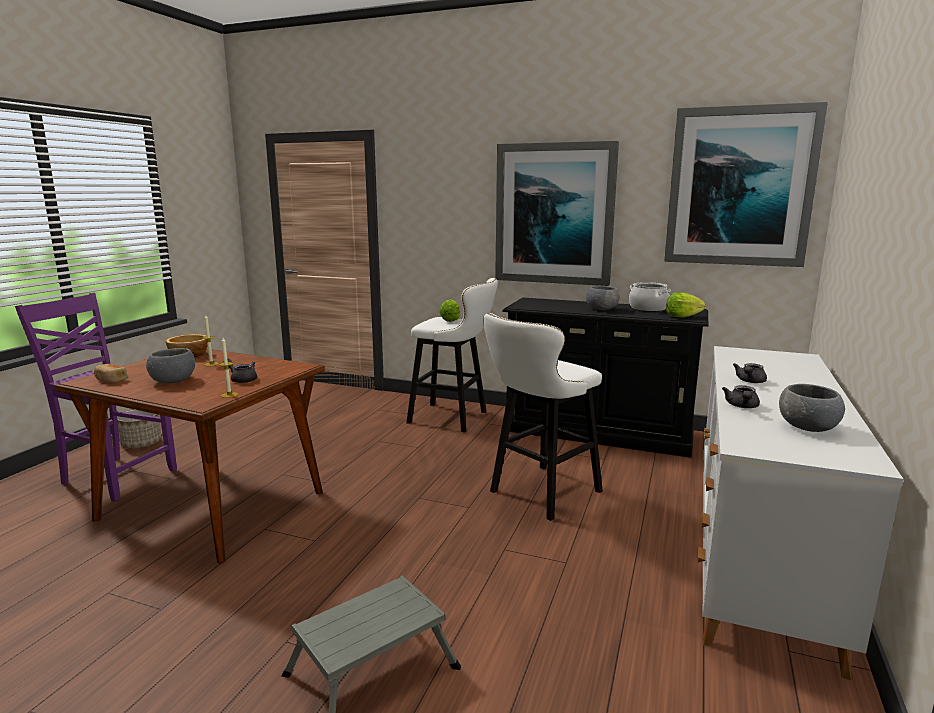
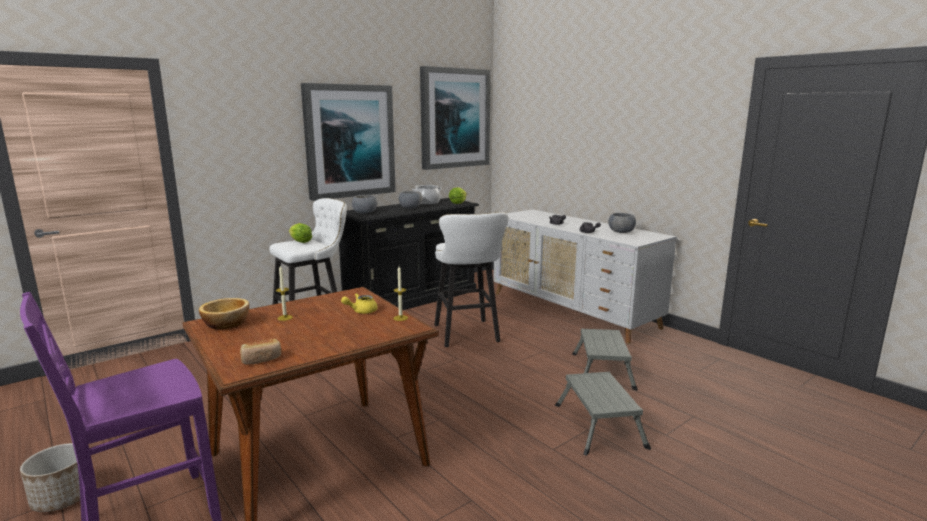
camera: 60 degrees left, 0 degrees up
(173, 381) = (319, 334): grey bowl -> grey bowl (365, 213)
(242, 379) = (361, 311): grey teapot -> yellow teapot
(557, 635) = (602, 370): none -> grey step ladder

